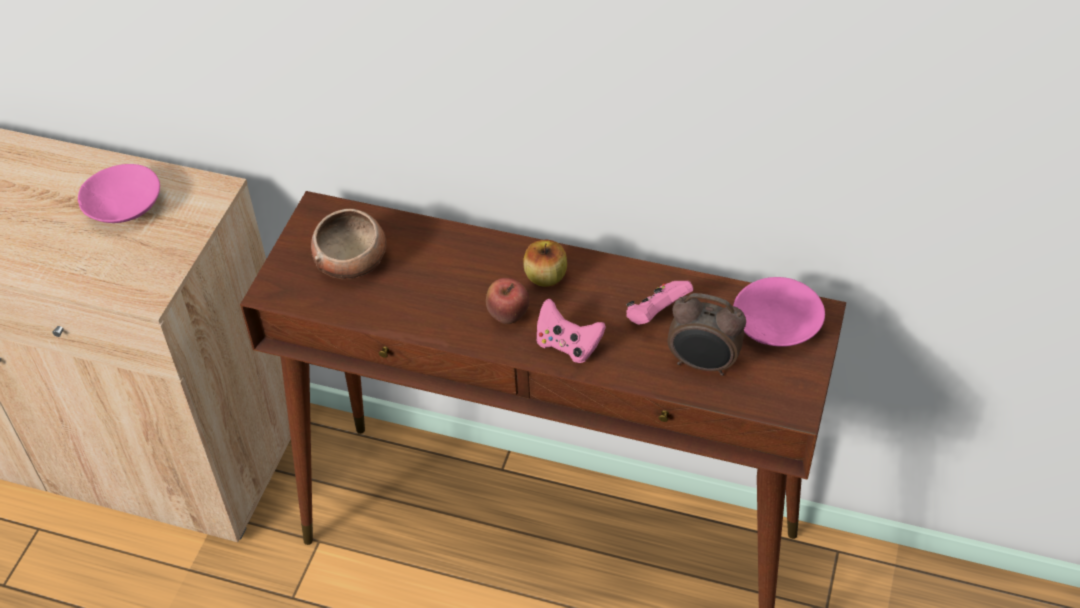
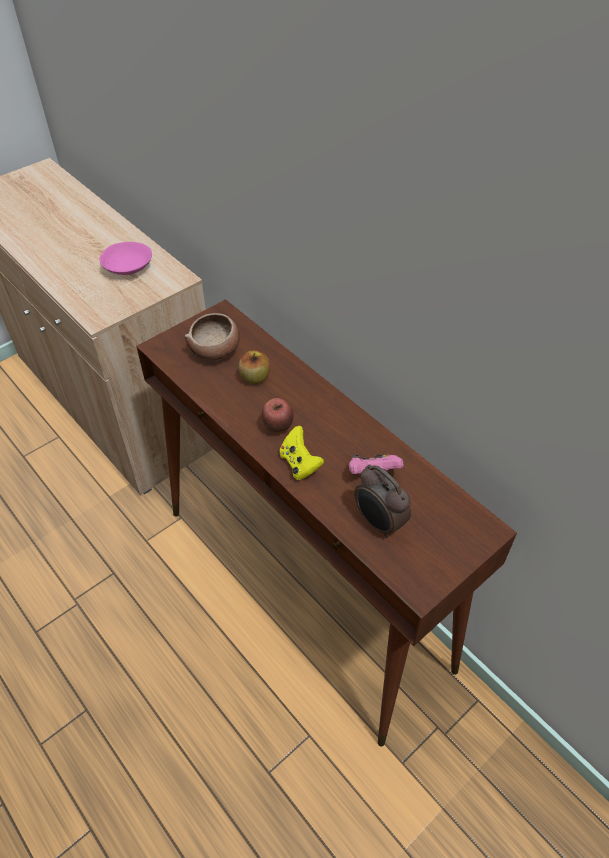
camera: 30 degrees right, 0 degrees up
(545, 277) = (321, 413): apple -> apple (255, 377)
(568, 345) = (299, 464): pink game controller -> yellow game controller
(775, 324) = (451, 522): pink bowl -> none

